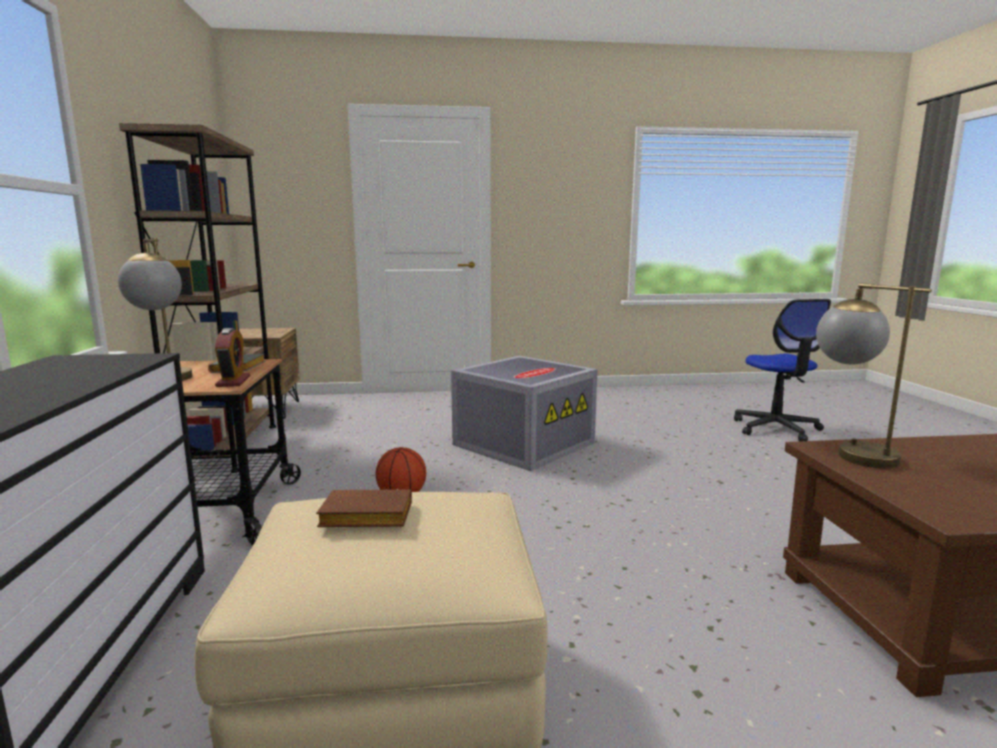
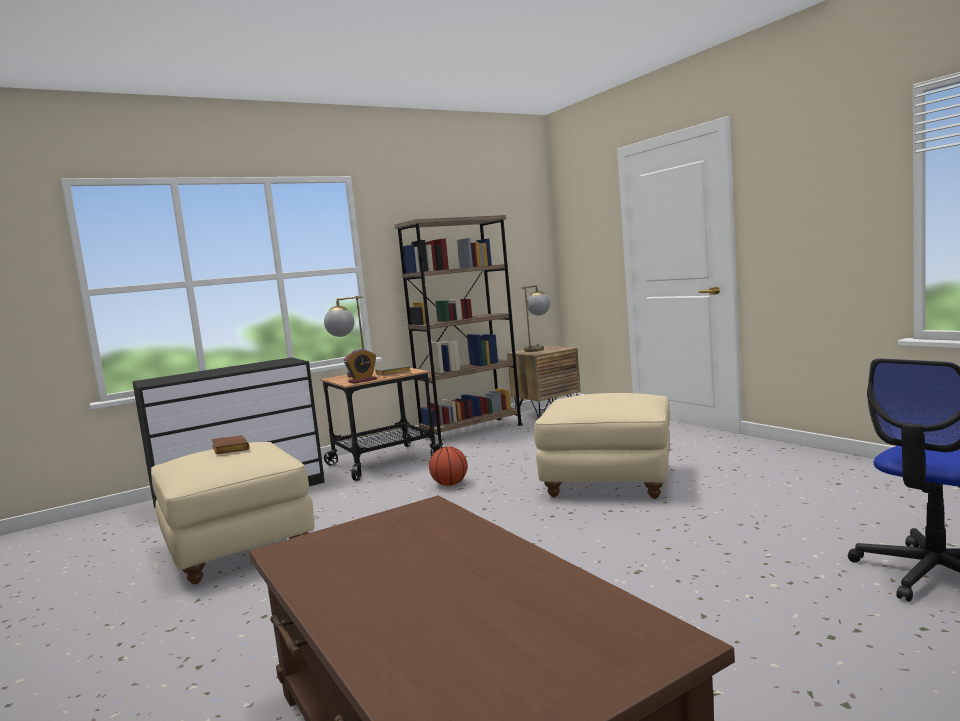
camera: 65 degrees right, 5 degrees down
(523, 443) = (609, 482): grey storage box -> beige ottoman
(849, 452) = (425, 514): table lamp -> table lamp (538, 349)

